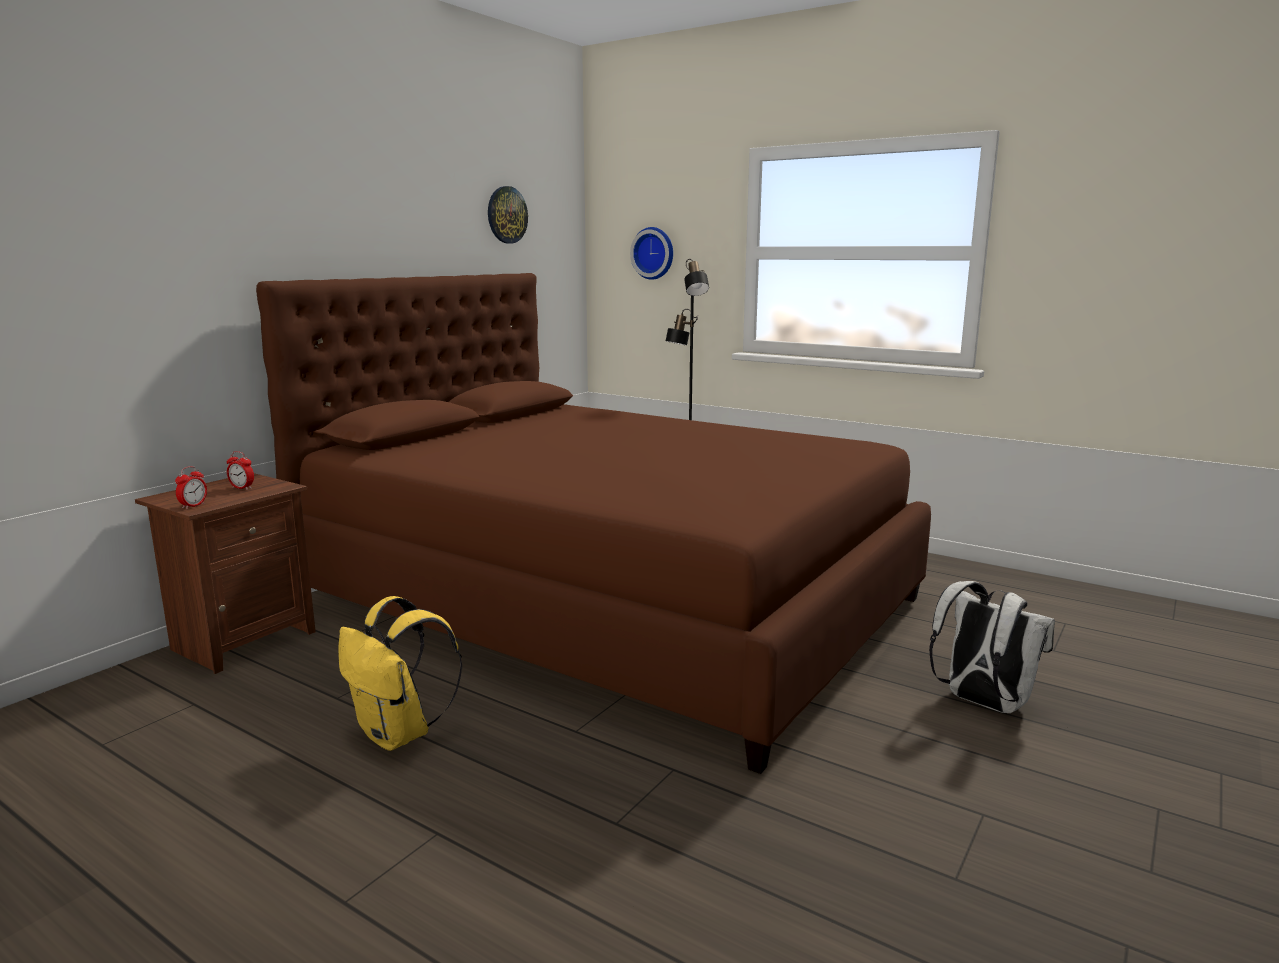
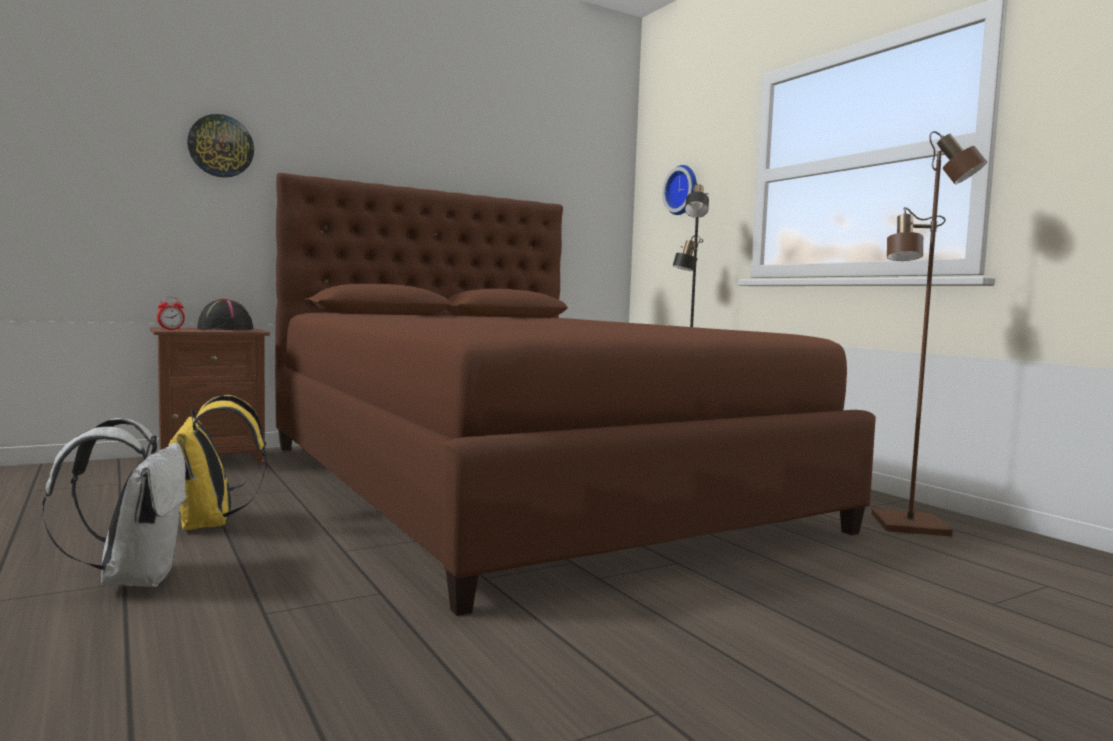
camera: 25 degrees right, 10 degrees down
(242, 488) = (225, 329): alarm clock -> black hat
(506, 215) = (542, 153): wall clock -> wall clock (221, 146)
(936, 580) = (909, 525): none -> brown floor lamp
(982, 703) = (813, 624): white backpack -> white backpack (133, 579)

